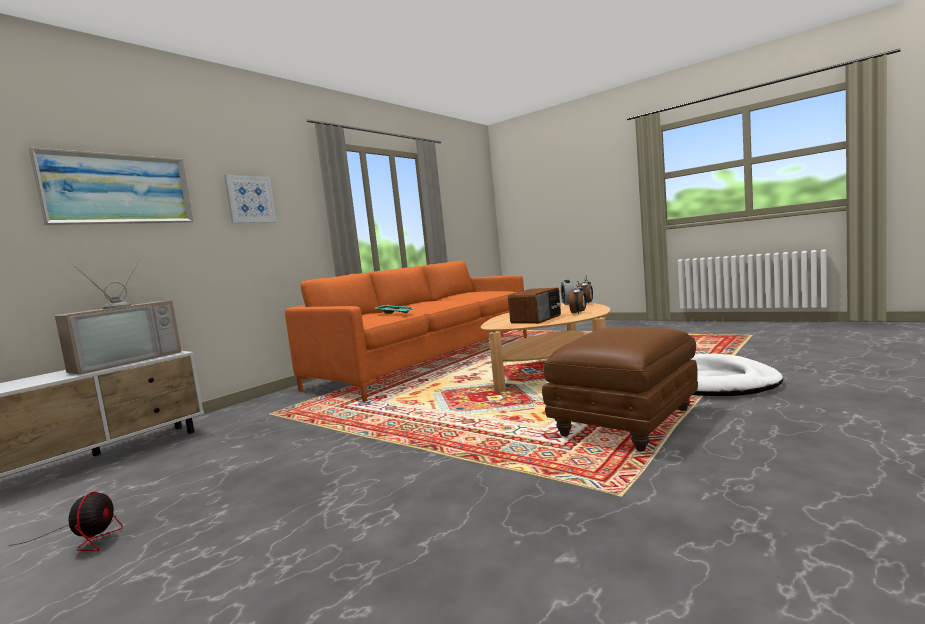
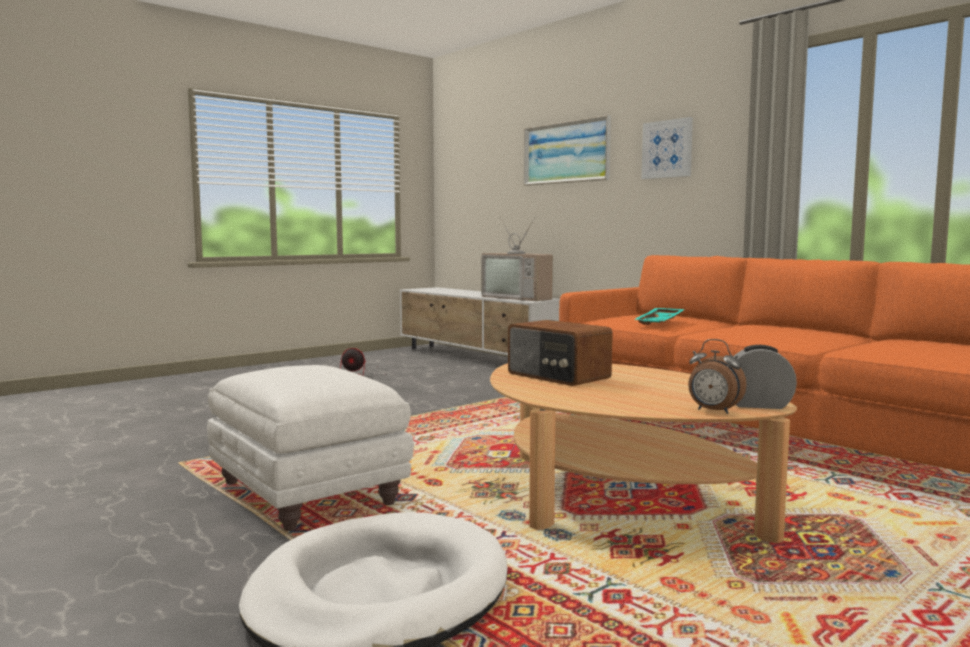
camera: 100 degrees right, 0 degrees up
(578, 313) = (575, 394): alarm clock -> none
(625, 422) = (309, 494): brown ottoman -> white ottoman

